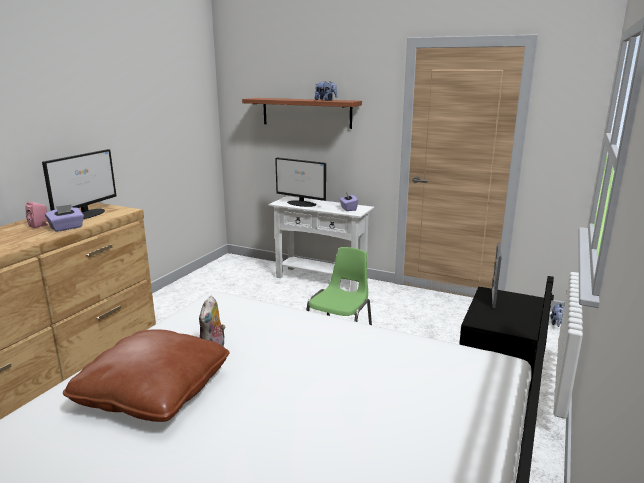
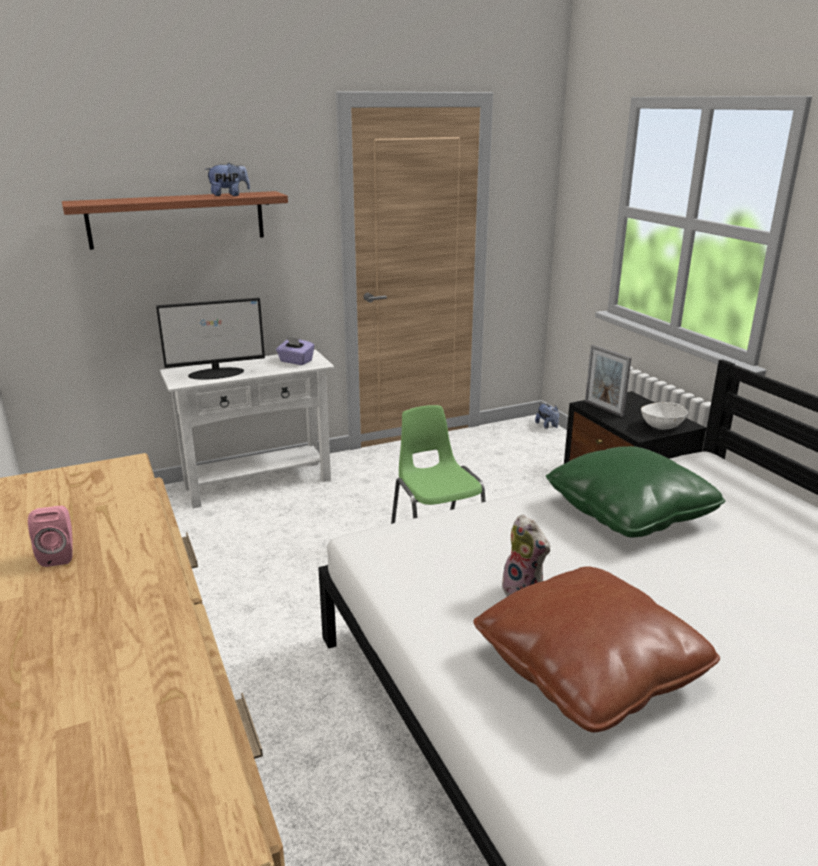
camera: 50 degrees left, 5 degrees up
(67, 228) = (132, 533): purple tissue box -> none
(86, 214) = (74, 501): monitor -> none
(360, 354) = (629, 512): none -> green pillow
(507, 325) = (661, 426): none -> white bowl

